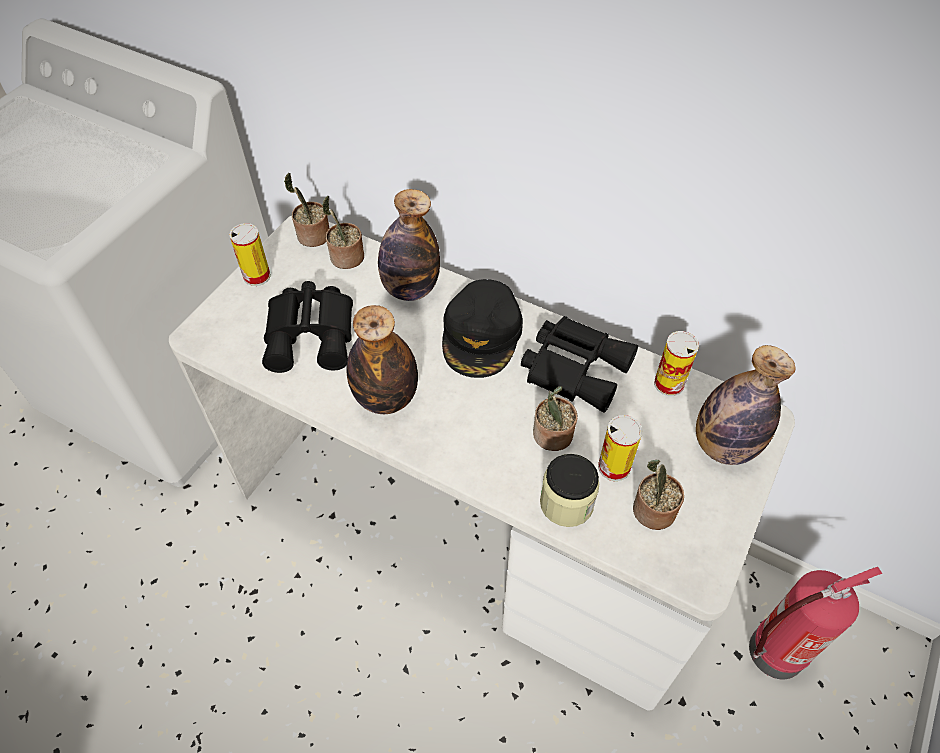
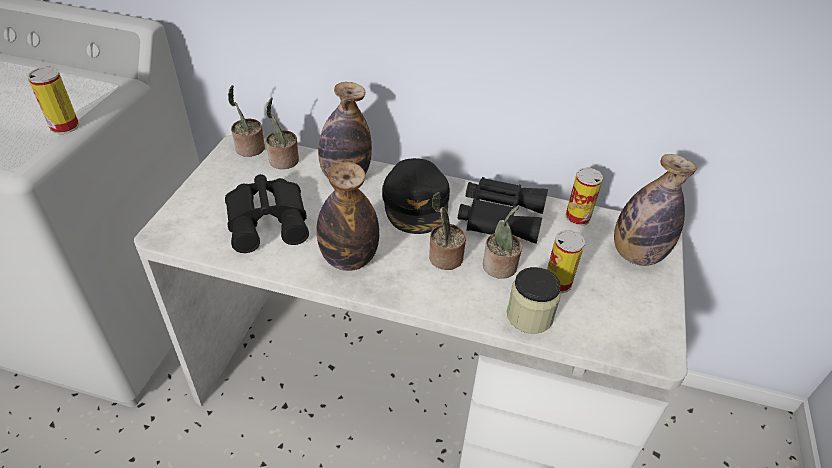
camera: 15 degrees left, 10 degrees down
(257, 276) = (206, 183): can -> can (64, 126)
(651, 511) = (600, 311): potted plant -> potted plant (444, 259)
(774, 653) = (683, 447): fire extinguisher -> none

